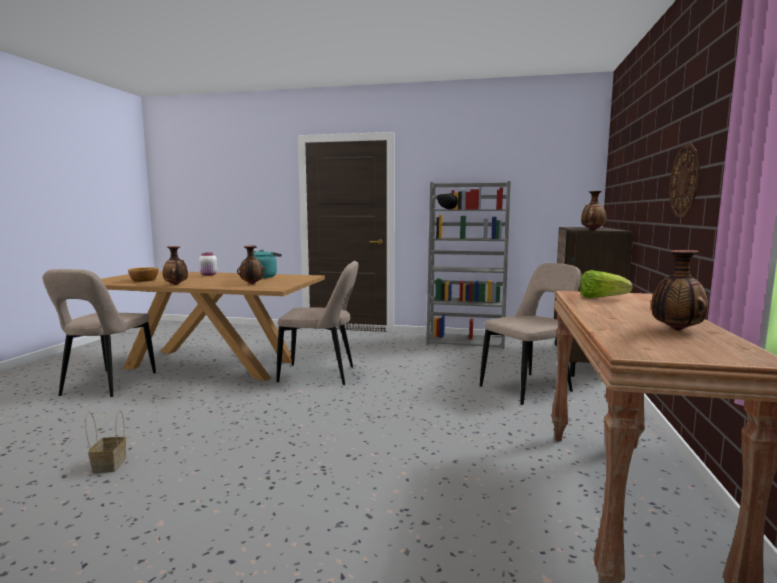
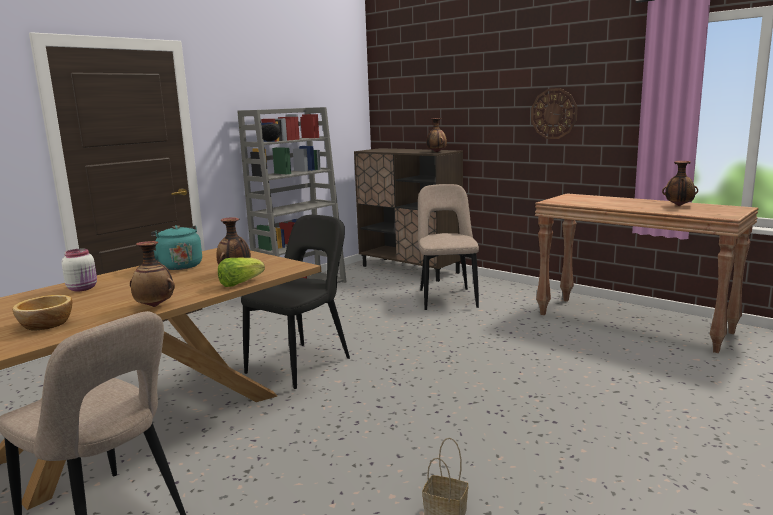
camera: 60 degrees left, 5 degrees up
(321, 375) = (302, 364): beige chair -> black chair
(601, 298) = (577, 200): lettuce -> lettuce (240, 283)

